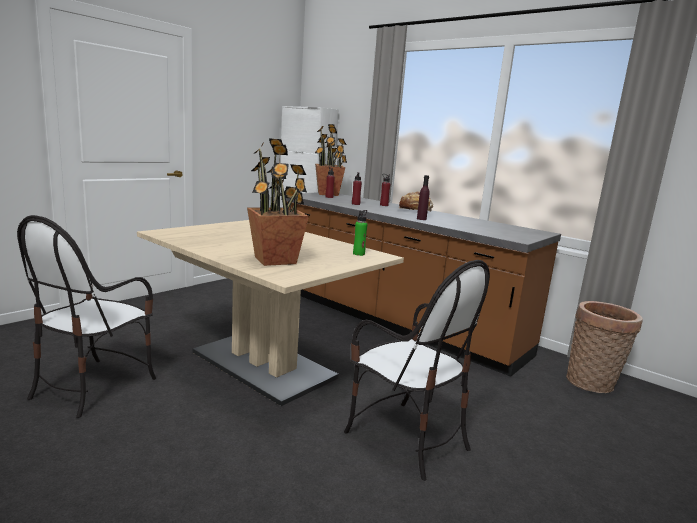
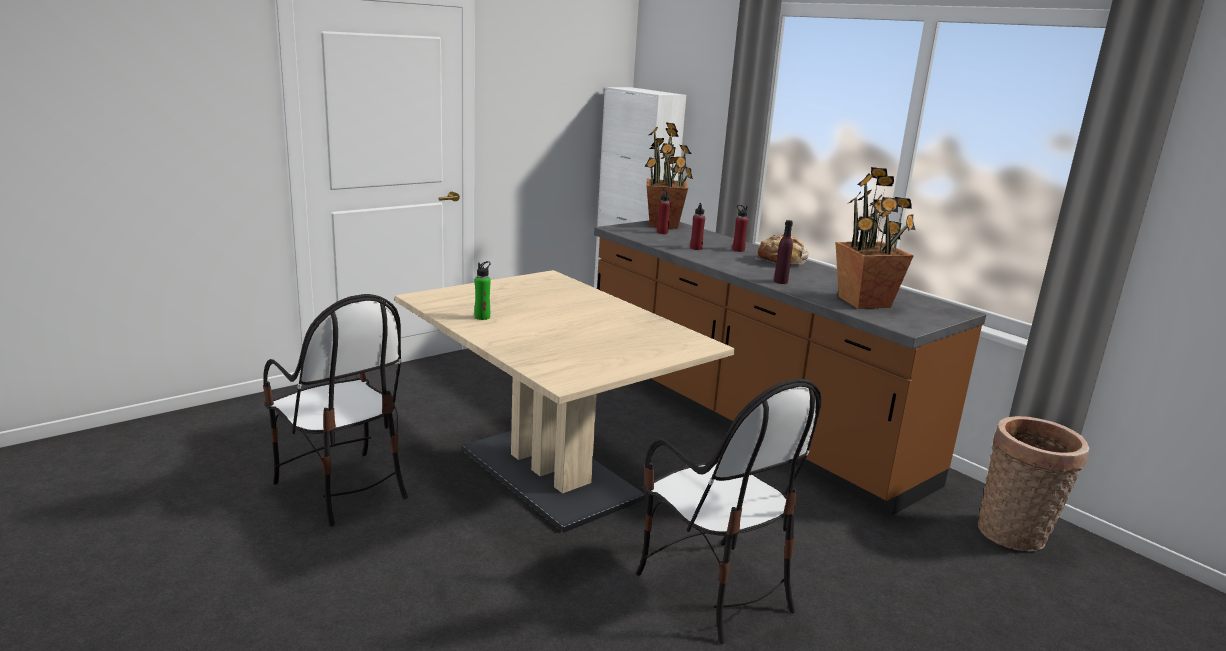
camera: 10 degrees right, 5 degrees up
(93, 386) = (342, 488): chair -> chair turned 75 degrees counterclockwise
(276, 260) = (559, 351): potted plant -> potted plant (865, 302)
(359, 254) = (673, 340): green bottle -> green bottle (482, 317)

